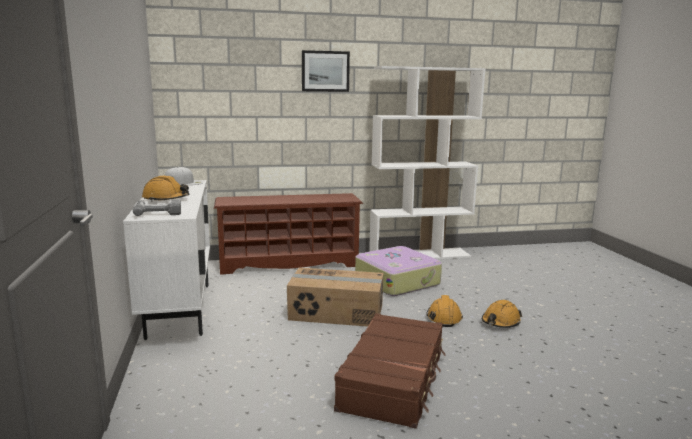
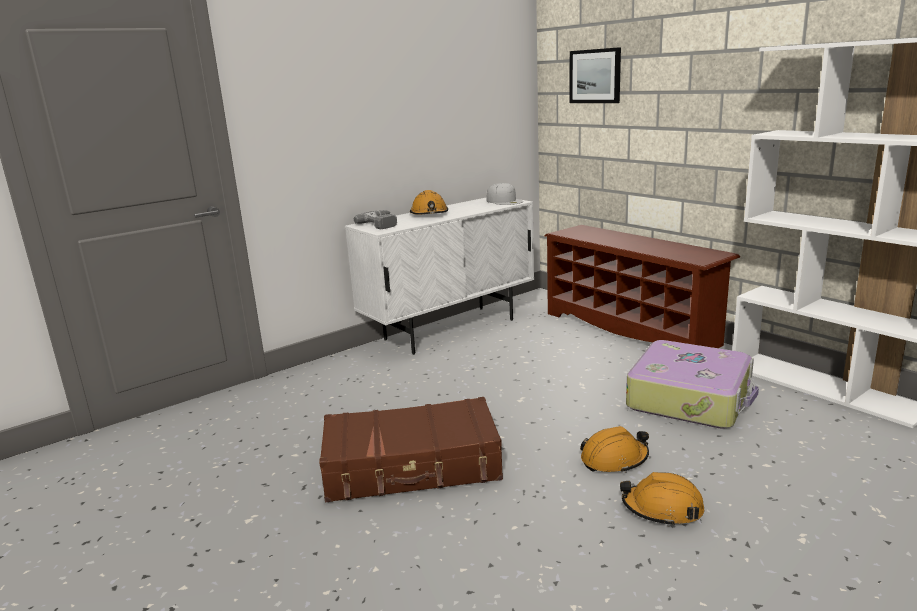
camera: 65 degrees right, 5 degrees up
(325, 71) = (715, 59): picture -> picture (595, 76)
(336, 313) = (535, 392): cardboard box -> none

